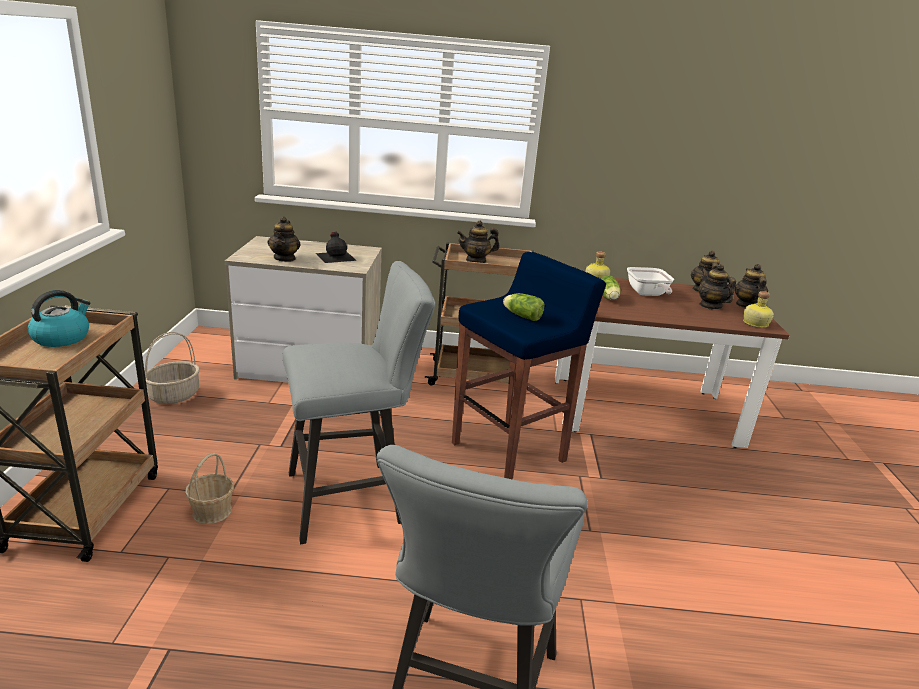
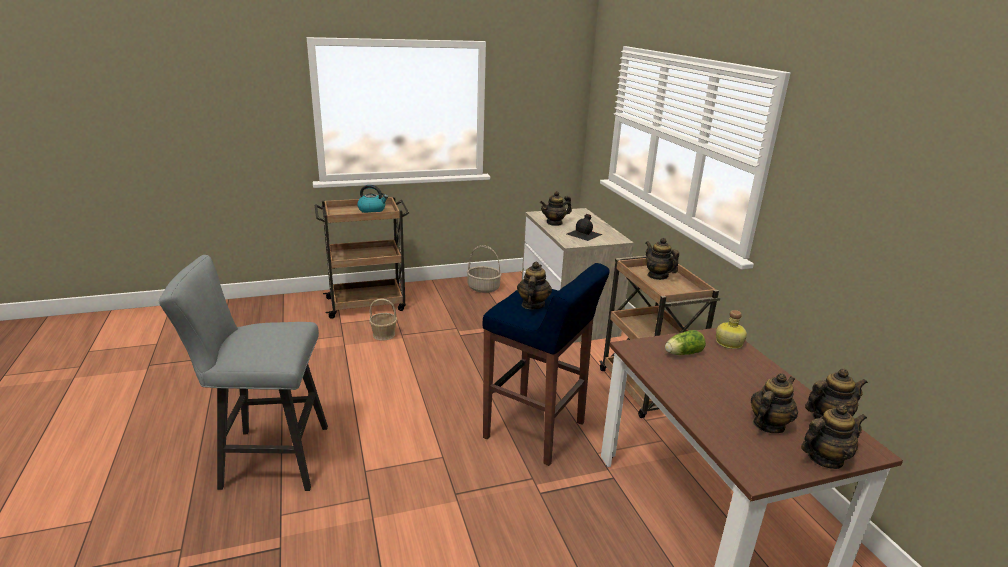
camera: 70 degrees right, 0 degrees up
(353, 498) = (424, 374): grey stool -> none
(521, 316) = (532, 305): lettuce -> teapot
(647, 294) = (736, 377): frying pan -> none
(754, 323) = (752, 462): bottle -> none

